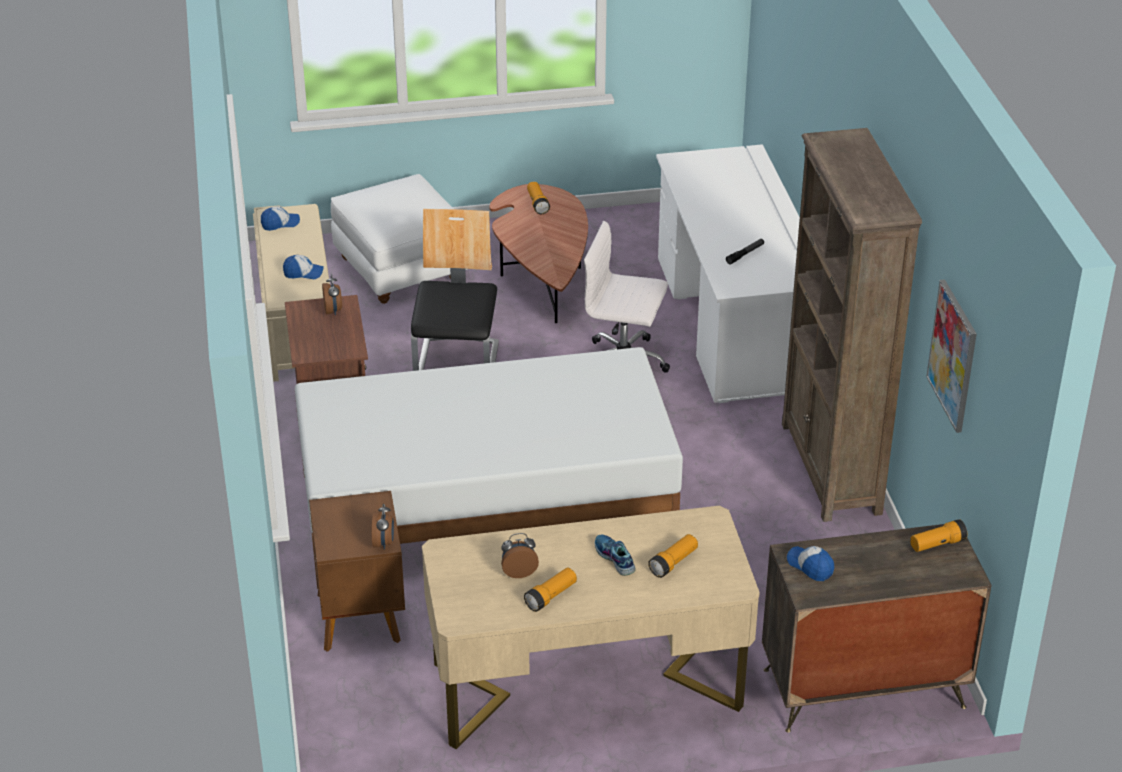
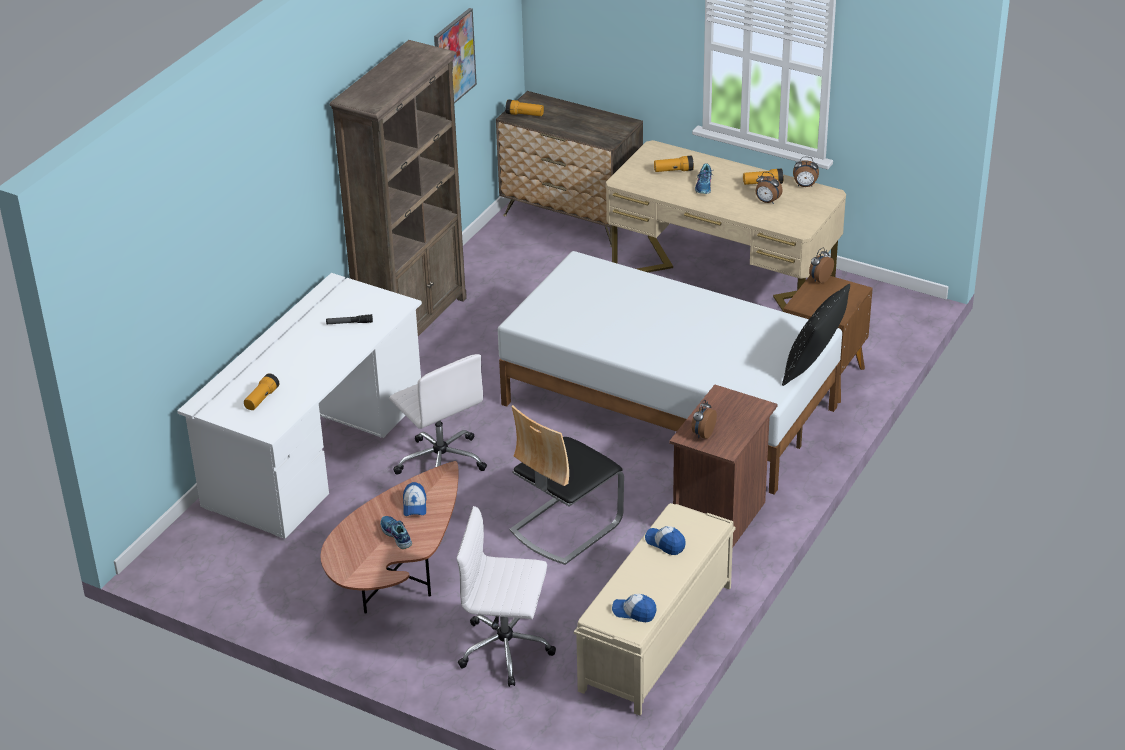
camera: 140 degrees left, 0 degrees up
(300, 441) = (814, 366): none -> black pillow
(402, 270) = (507, 649): white ottoman -> white office chair
(498, 618) = (805, 186): none -> alarm clock
(533, 224) = (396, 535): none -> shoe
(537, 204) = (364, 556): flashlight -> flashlight (261, 399)
(810, 566) = (606, 132): cap -> cap (414, 505)

